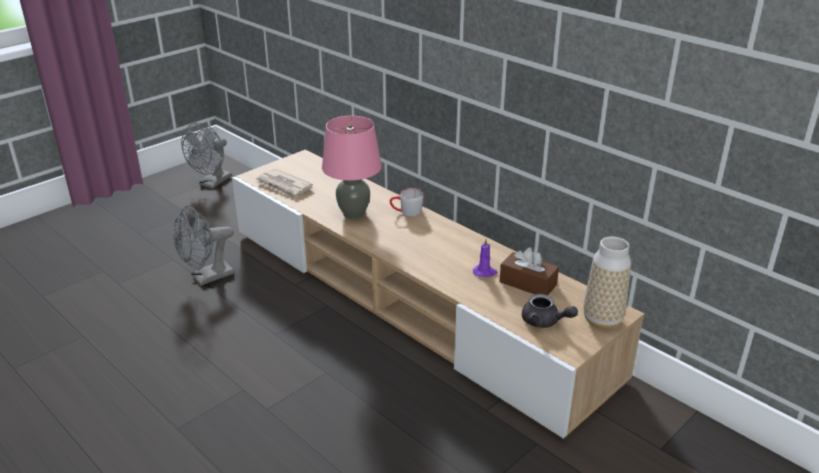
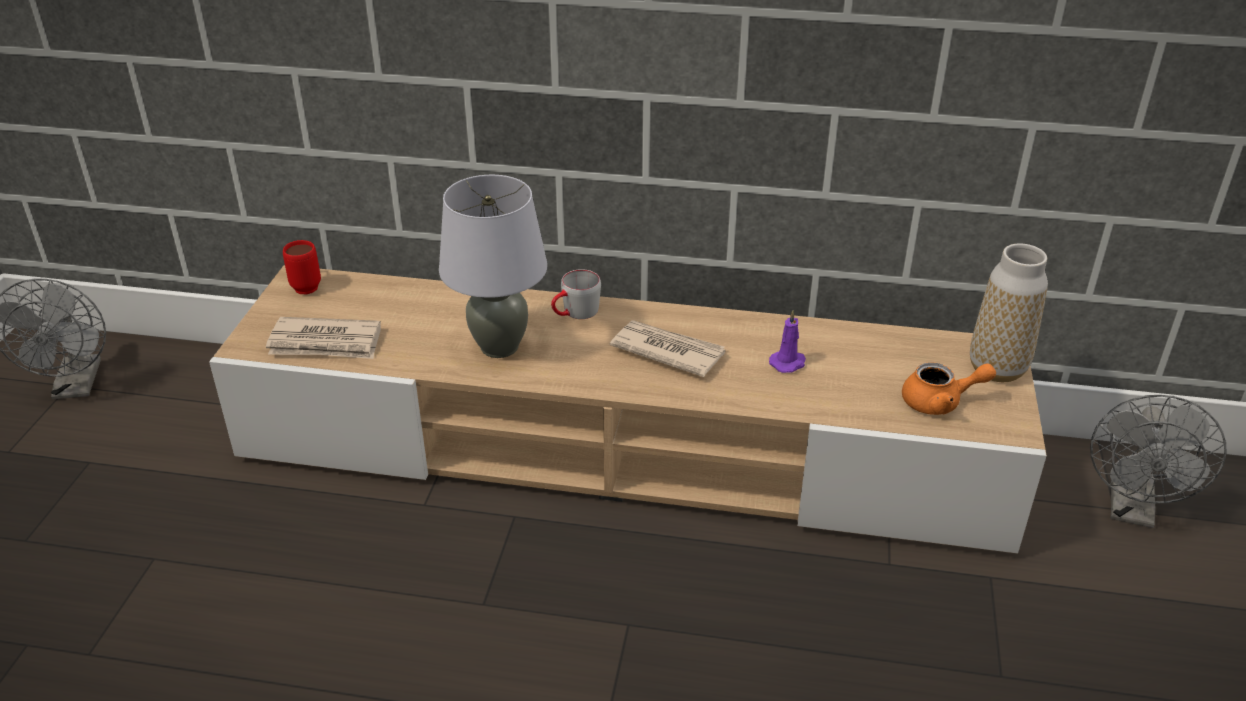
camera: 35 degrees left, 5 degrees up
(207, 278) = (258, 562): grey fan -> grey fan (1132, 510)
(303, 160) = (305, 285): none -> red mug
(354, 214) = (500, 347): pink table lamp -> grey table lamp
(429, 244) = (667, 351): none -> newspaper
(528, 283) = (857, 356): brown tissue box -> none
(544, 322) = (940, 402): grey teapot -> orange teapot

